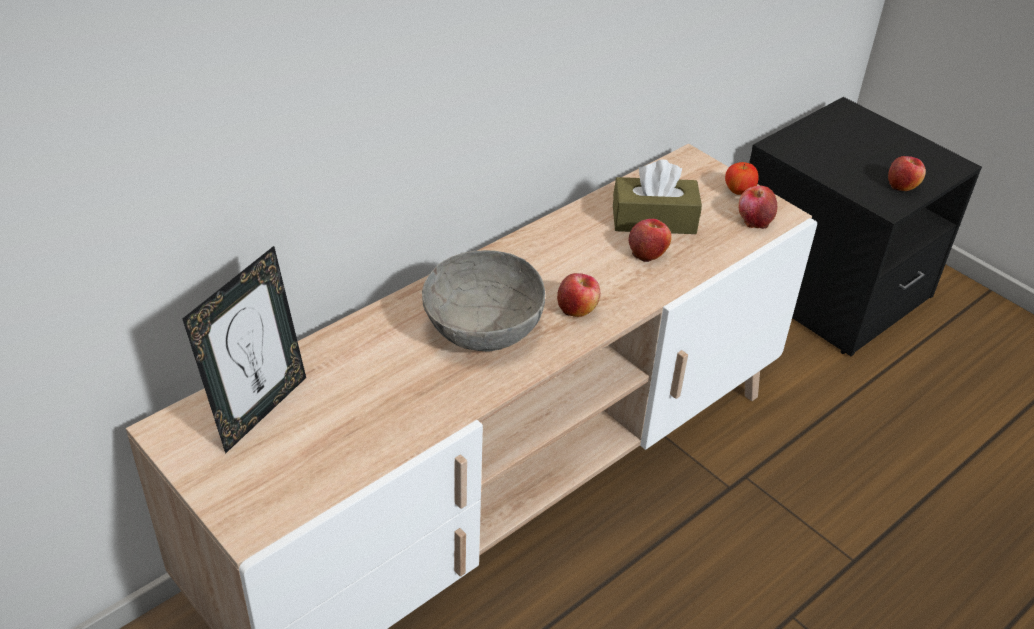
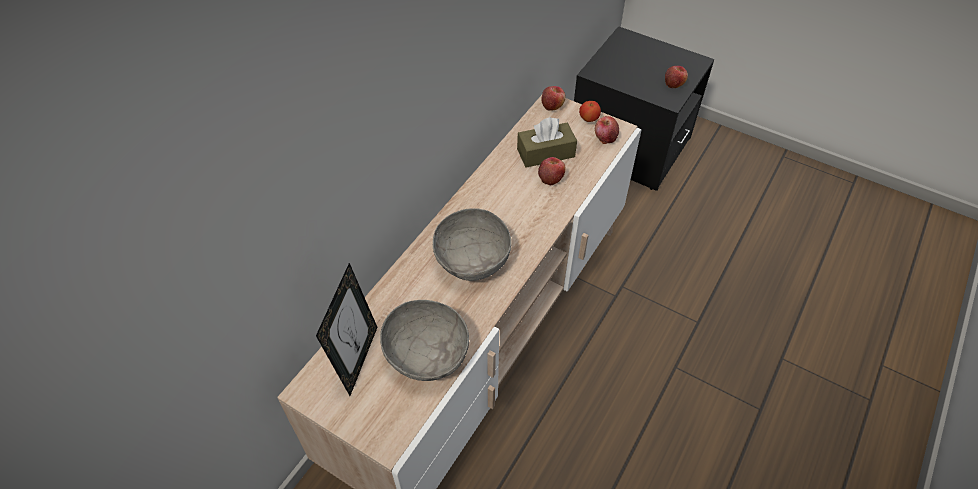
camera: 15 degrees left, 10 degrees up
(361, 429) = (427, 354): none -> grey bowl
(577, 309) = (524, 230): apple -> apple (552, 106)

